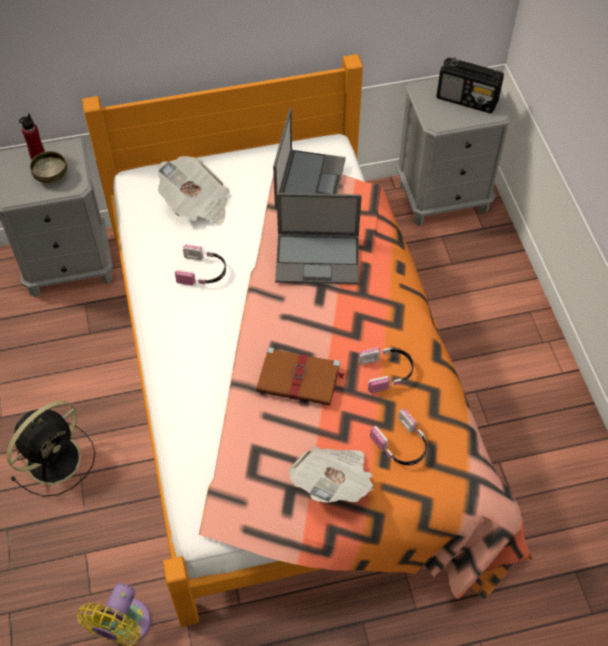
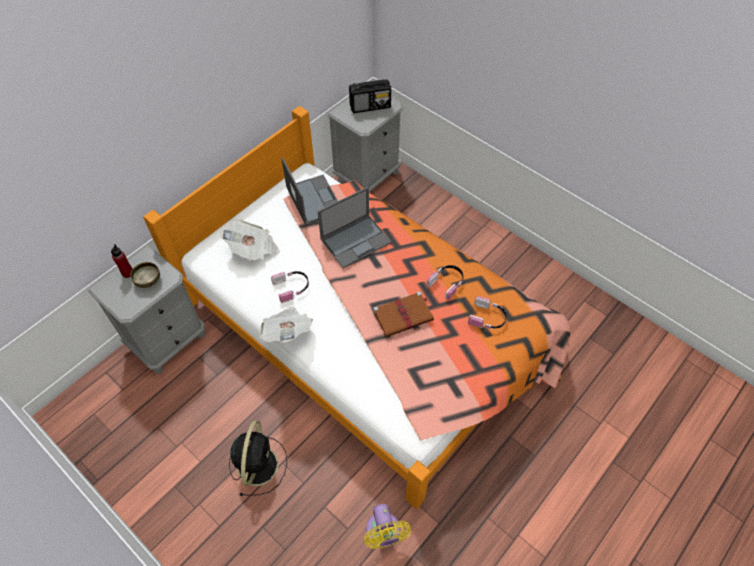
camera: 35 degrees left, 0 degrees up
(334, 482) = (470, 361): newspaper -> newspaper (287, 331)

